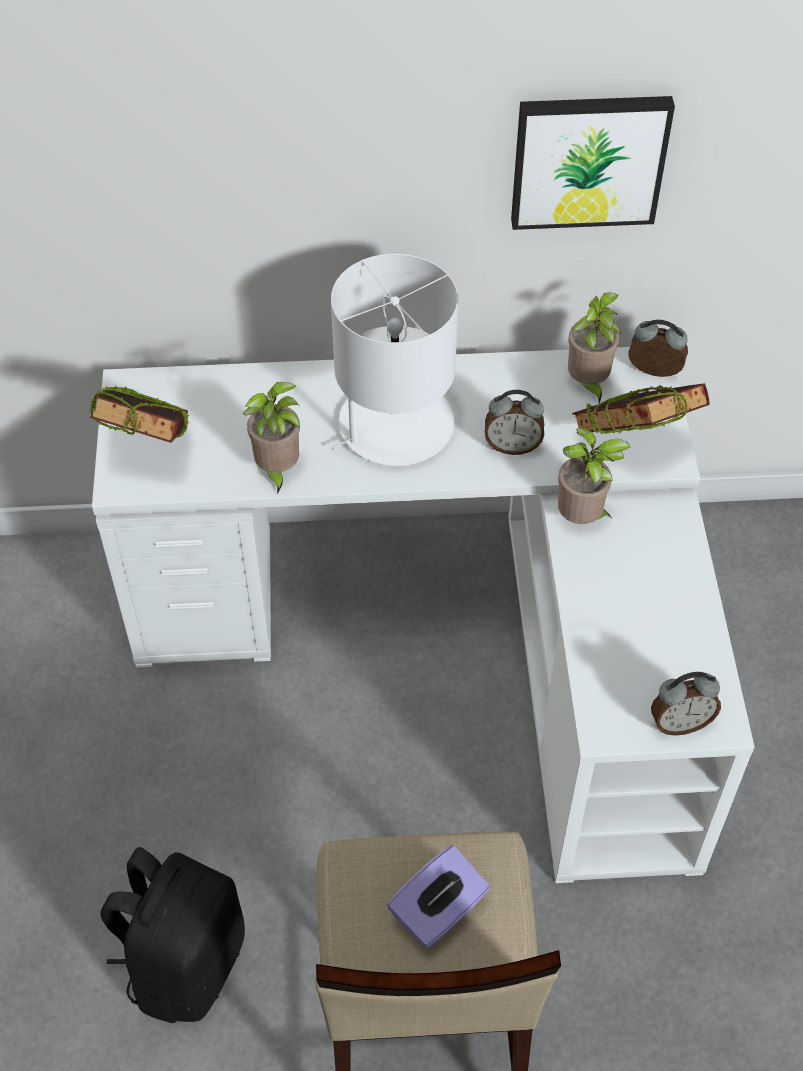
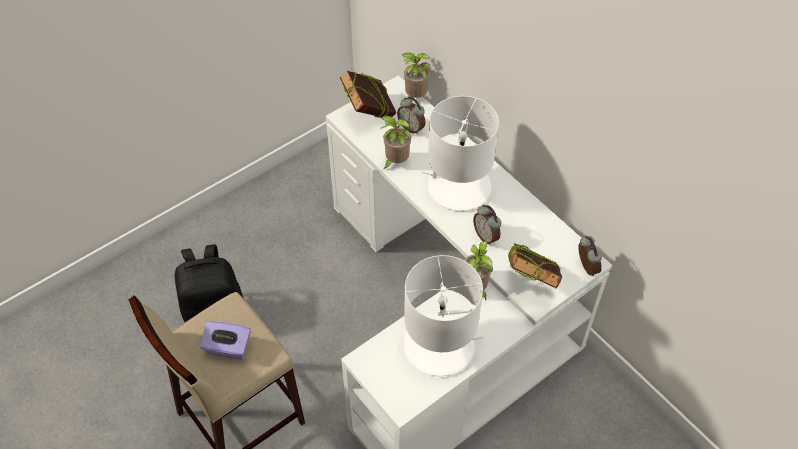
camera: 55 degrees right, 0 degrees up
(588, 160) = (596, 131): picture -> none
(588, 384) = (552, 245): potted plant -> potted plant (415, 97)
(648, 616) = (440, 345): none -> white table lamp
(679, 723) = (389, 389): alarm clock -> alarm clock (411, 128)

